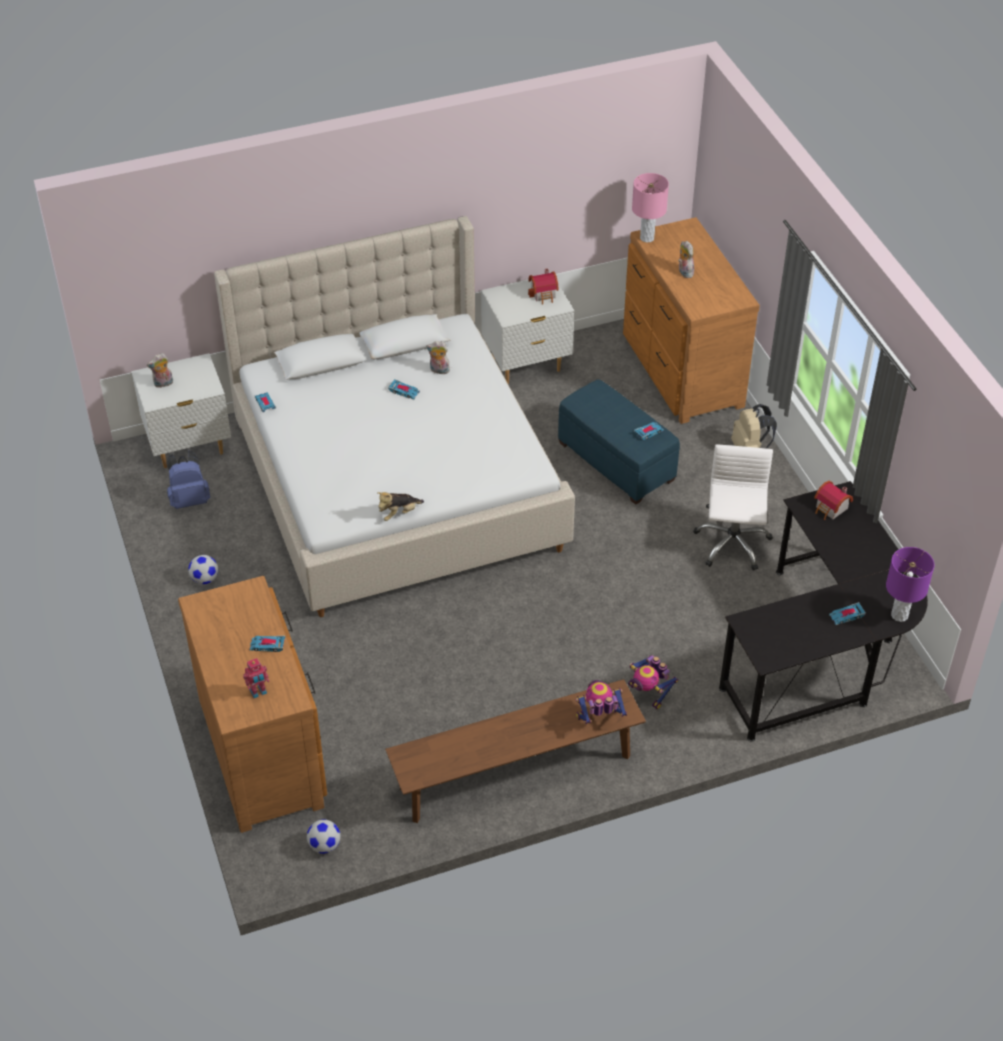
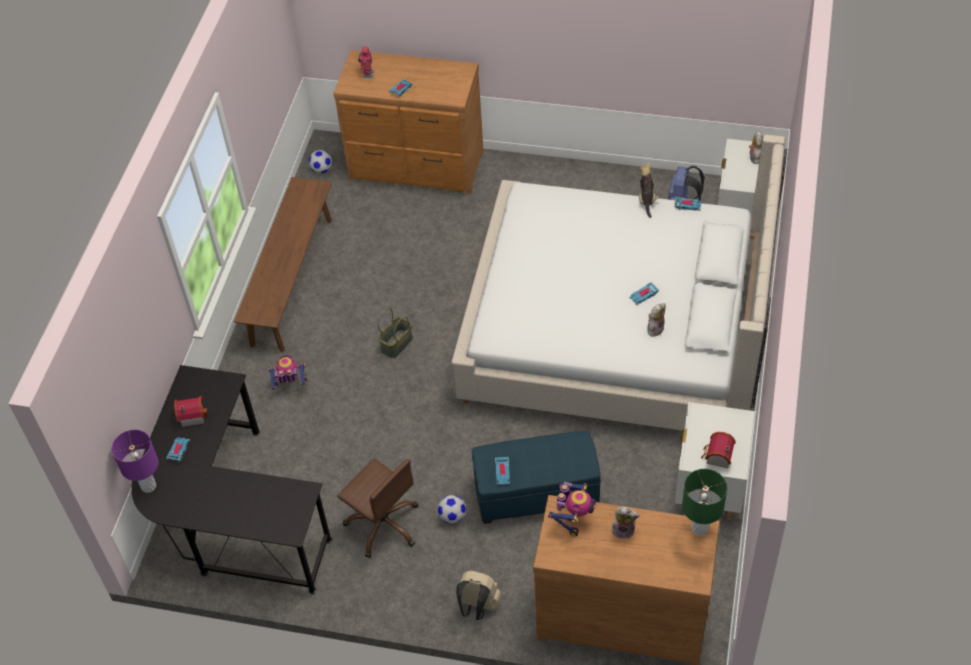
camera: 125 degrees right, 5 degrees up
(205, 579) = (591, 186): football -> football (452, 516)
(399, 513) = (505, 237): plush toy -> plush toy (646, 200)
(532, 635) = (396, 343): none -> basket
(599, 719) = (257, 297): toy robot -> toy robot (573, 517)
(647, 238) = (699, 528): pink table lamp -> green table lamp
(731, 543) = (383, 524): white office chair -> brown office chair
(831, 509) = (283, 510): toy house -> toy house (191, 415)

